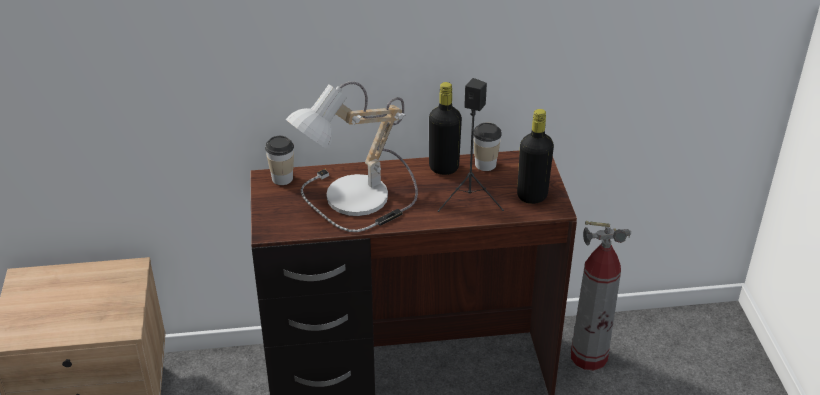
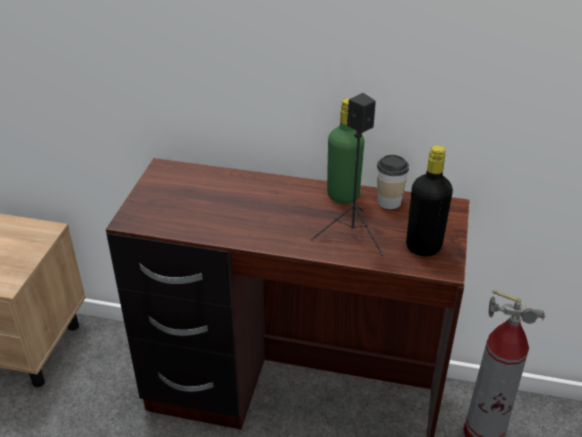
camera: 20 degrees right, 0 degrees up
(282, 178) = (177, 172): cup -> none
(357, 201) = (234, 210): table lamp -> none
(444, 168) = (343, 196): black bottle -> green bottle

